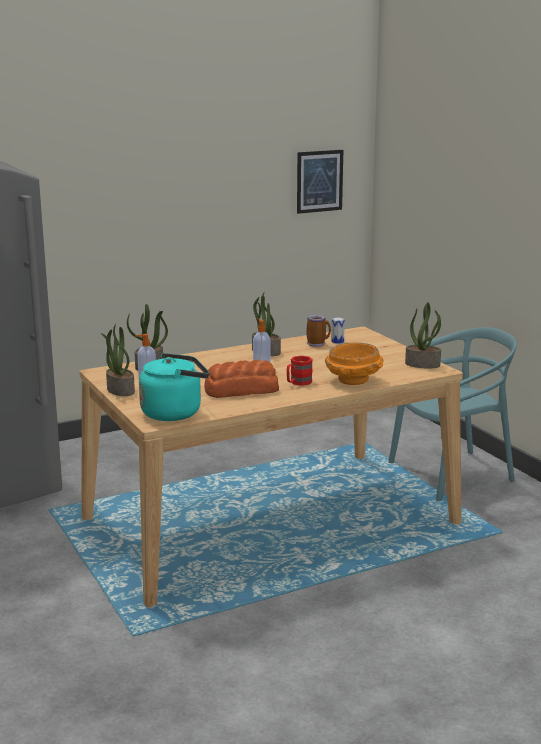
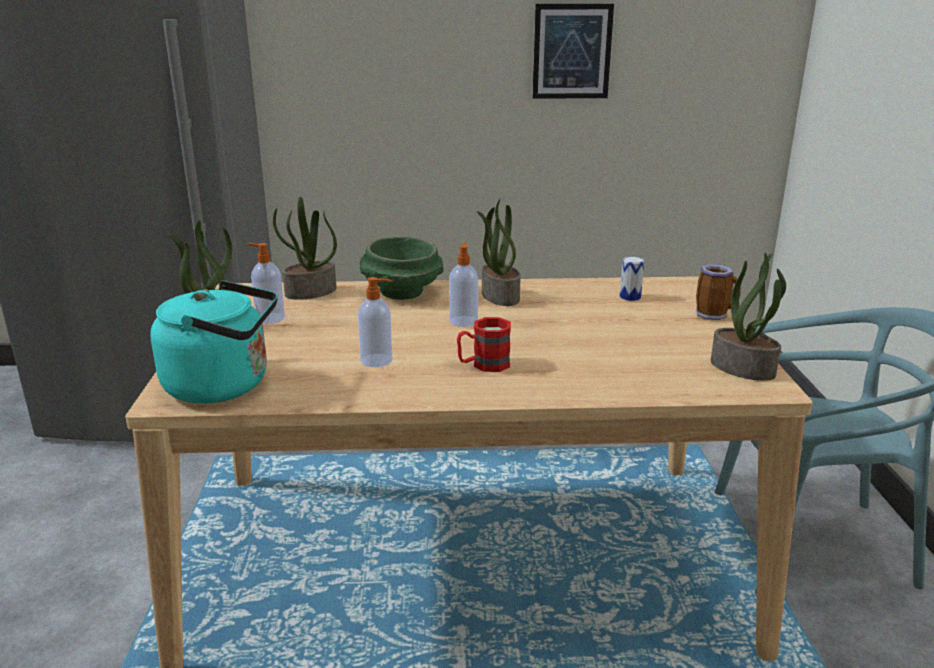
camera: 25 degrees right, 5 degrees up
(205, 357) = (402, 292): none -> green bowl
(240, 390) = (378, 361): bread -> soap dispenser
(318, 344) = (594, 296): mug -> mug (714, 315)
(319, 181) = (714, 51): picture -> picture (572, 51)
(354, 381) = (583, 380): orange bowl -> none

